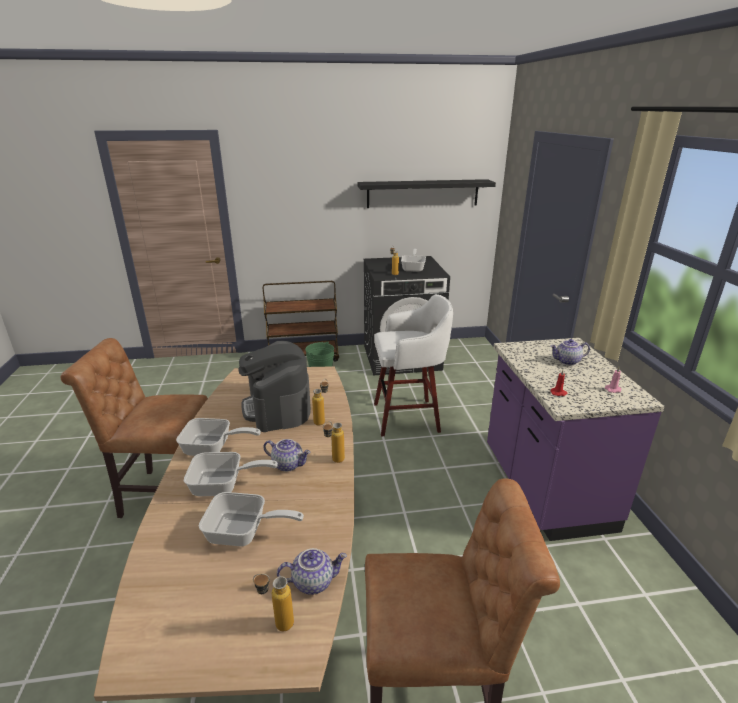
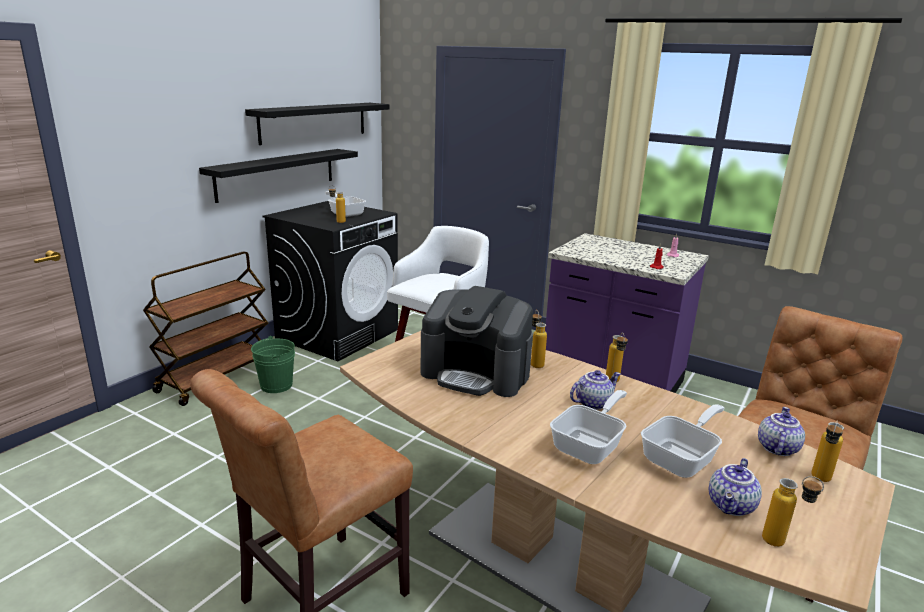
camera: 50 degrees left, 5 degrees down
(156, 622) = (782, 544): none -> bottle
(213, 448) = (509, 430): frying pan -> none
(381, 230) = (277, 174): none -> black shelf
(567, 362) = (616, 249): teapot -> teapot (732, 506)

